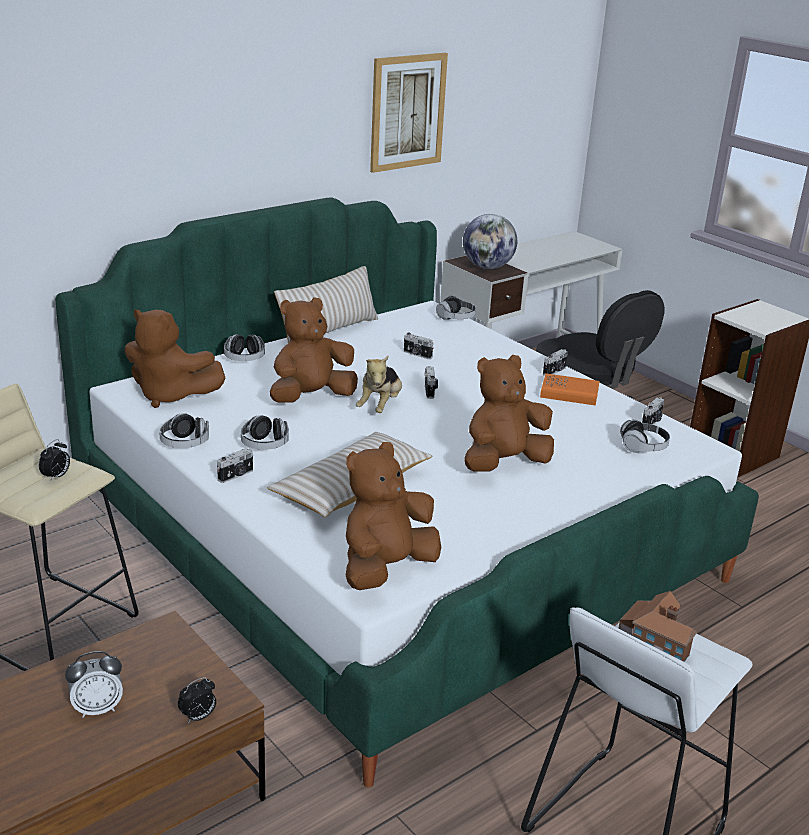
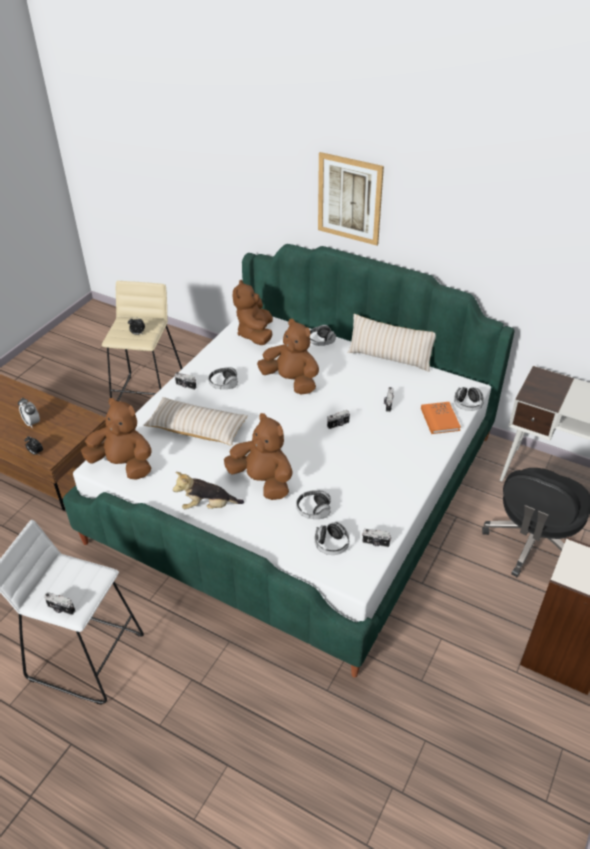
camera: 70 degrees right, 15 degrees up
(185, 443) = (207, 358): headphones -> headphones (313, 510)
(380, 406) = (301, 410): plush toy -> plush toy (208, 506)
(407, 112) = (518, 242): picture -> picture (349, 199)
(487, 267) = (544, 390): globe -> none
(555, 371) = (420, 475): camera -> camera (60, 609)
(569, 392) = (390, 490): orange book -> orange book (440, 419)
(656, 638) = (81, 580): toy house -> none

